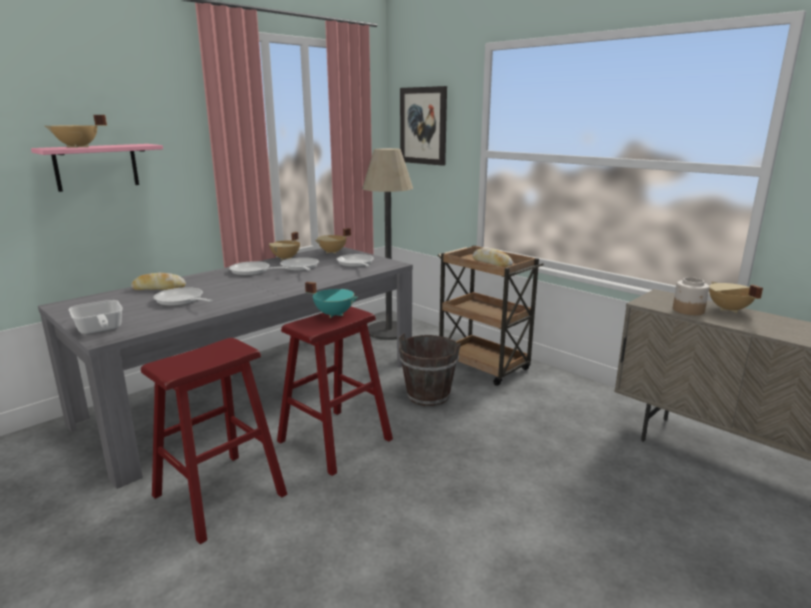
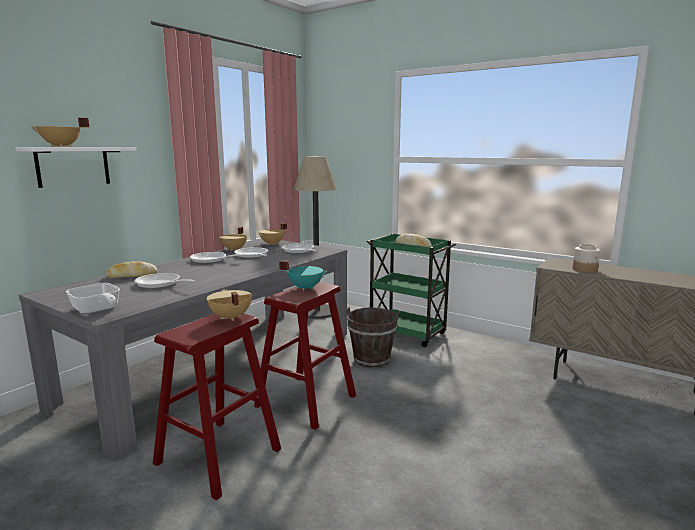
camera: 10 degrees left, 5 degrees down
(96, 167) = (73, 166): pink shelf -> white shelf
(423, 126) = (341, 138): picture -> none
(483, 366) = (407, 333): brown cart -> green cart
(728, 309) = (612, 268): beige cooking pot -> beige cooking pot (230, 317)

